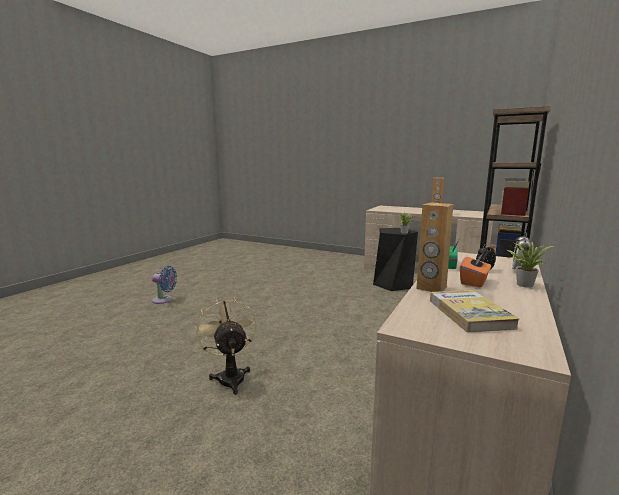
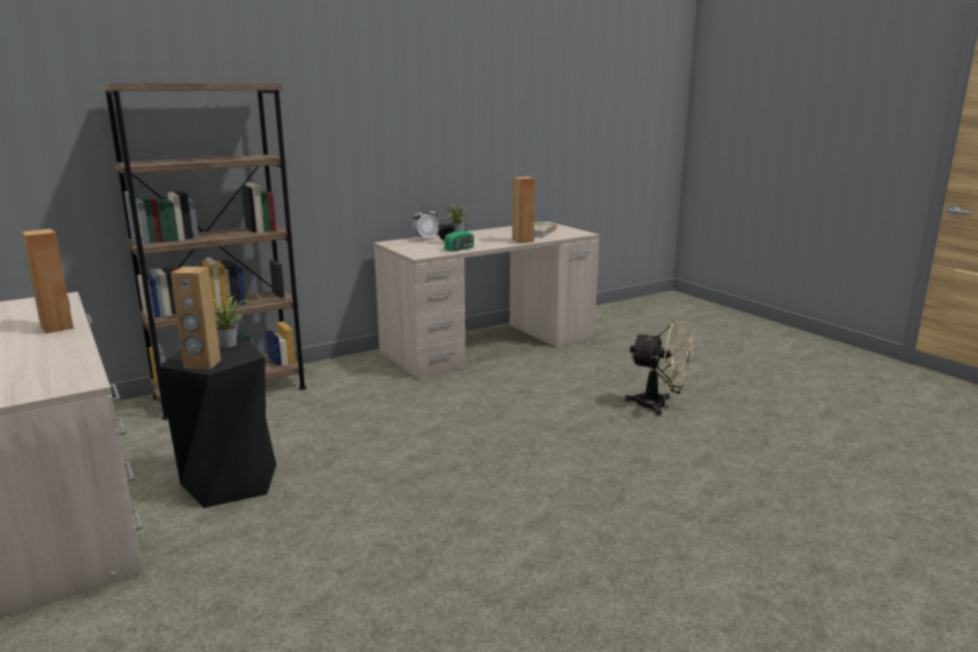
camera: 150 degrees left, 5 degrees up
(164, 300) = (802, 595): blue fan -> none
(230, 376) = (659, 406): beige fan -> beige fan turned 75 degrees counterclockwise
(390, 229) = (202, 364): none -> brown speaker
(474, 282) = (483, 239): orange tissue box -> none

